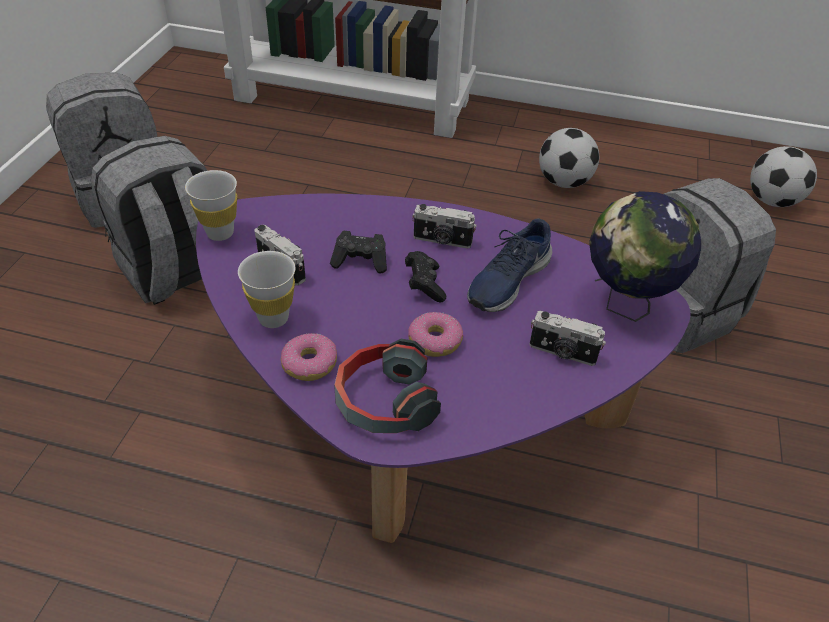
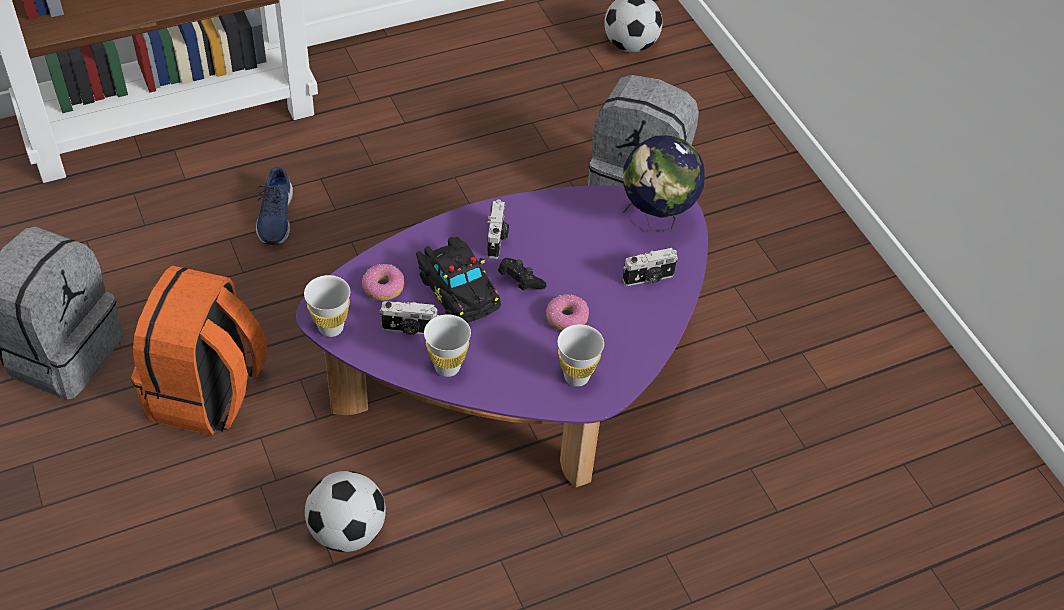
camera: 40 degrees left, 5 degrees up
(176, 274) = (207, 394): grey backpack -> orange backpack
(310, 363) = (506, 382): donut -> donut (383, 287)
(361, 261) = (458, 289): black game controller -> black toy car
(384, 401) = (576, 377): headphones -> white cup
(442, 241) = (497, 239): camera -> camera turned 60 degrees counterclockwise
(507, 280) = (569, 245): blue shoe -> blue shoe (275, 217)
(563, 182) = (455, 113): football -> football (347, 531)

